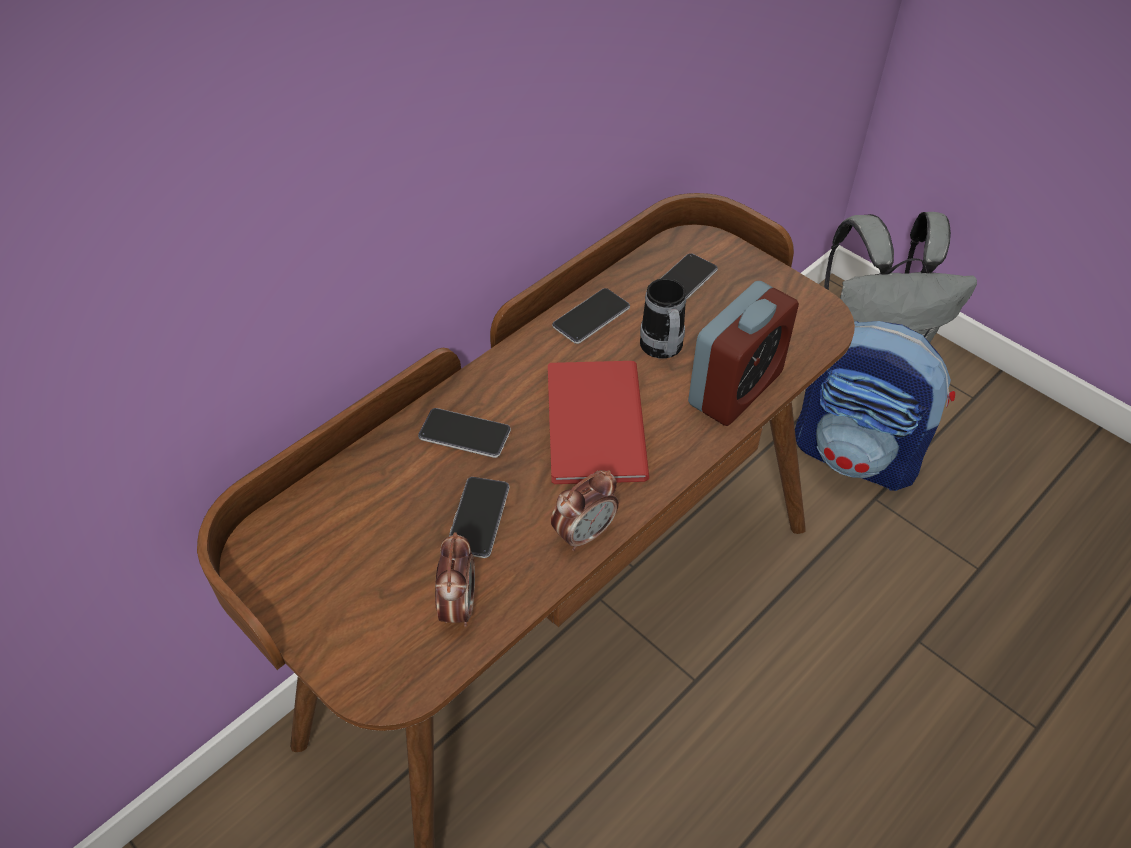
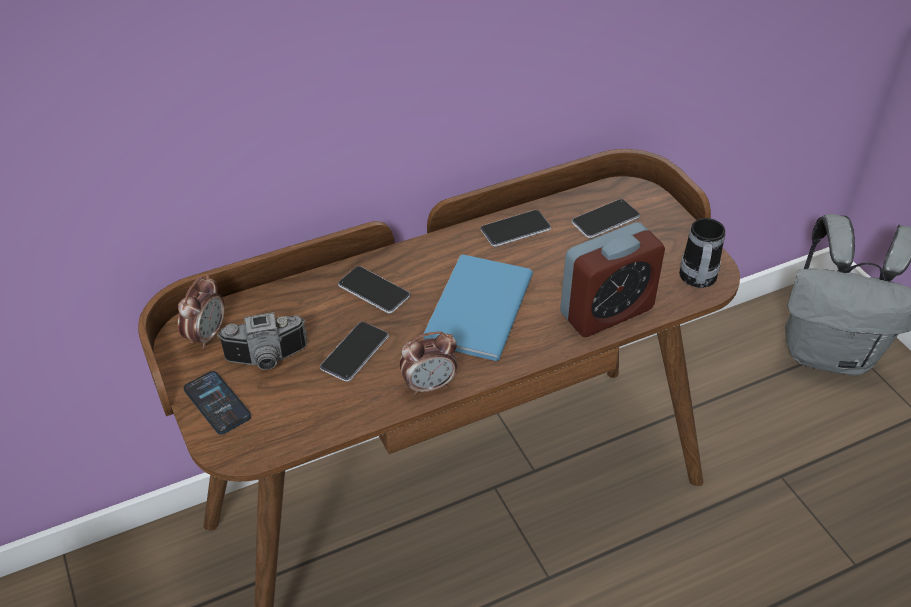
camera: 20 degrees right, 5 degrees down
(339, 634) = (217, 403): none -> phone
(376, 558) = (267, 360): none -> camera
(458, 605) = (310, 409): alarm clock -> alarm clock (206, 335)
(591, 426) = (474, 310): red book -> blue book
(662, 351) = (560, 268): mug -> mug (697, 281)
(856, 454) = (780, 434): backpack -> none

